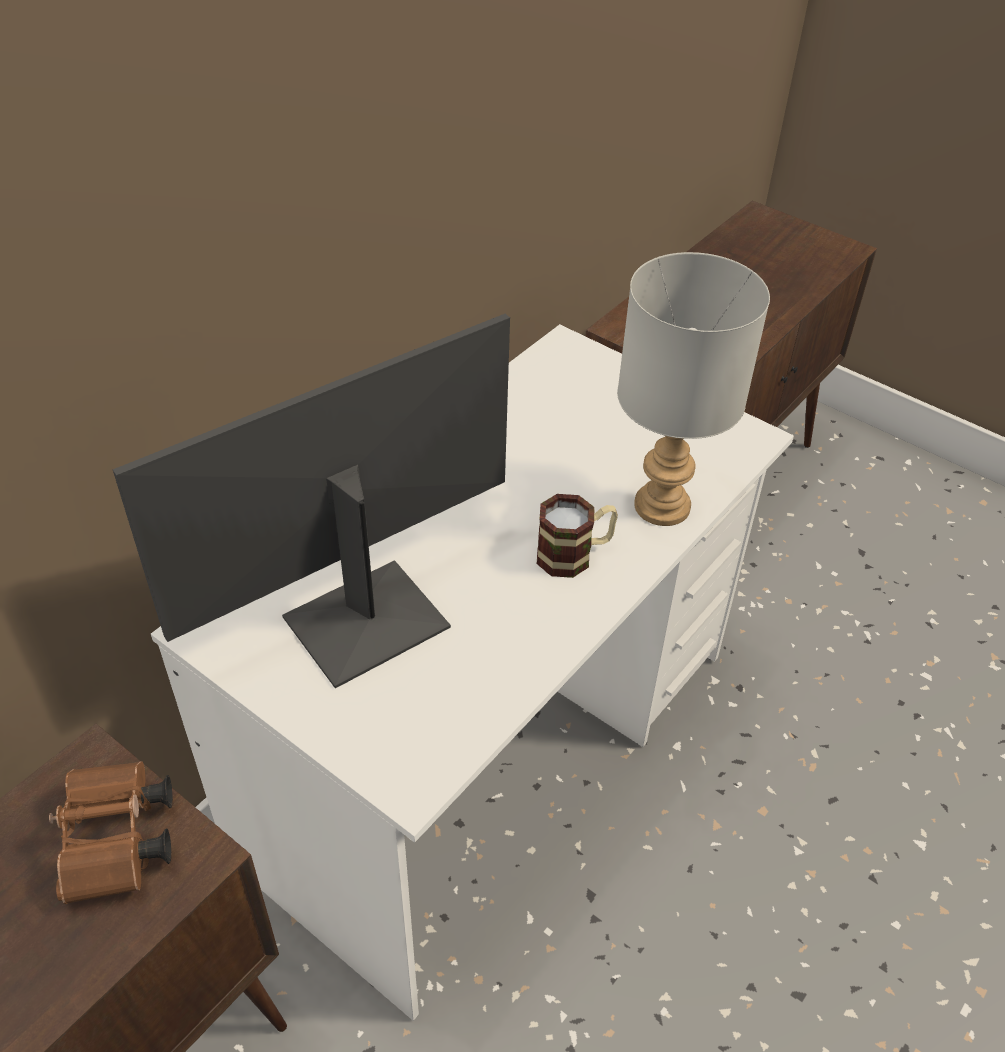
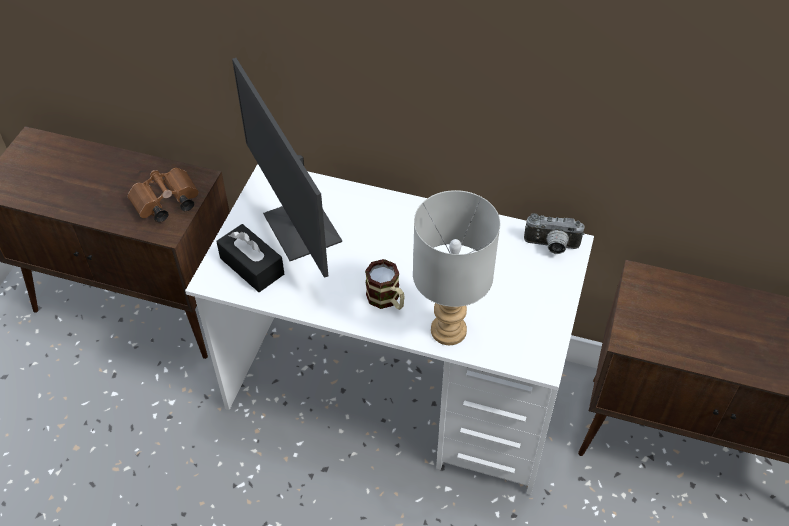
camera: 70 degrees right, 5 degrees up
(363, 619) = (300, 229): monitor -> monitor turned 150 degrees counterclockwise
(411, 711) = (252, 266): none -> black tissue box
(559, 364) = (551, 247): none -> camera

